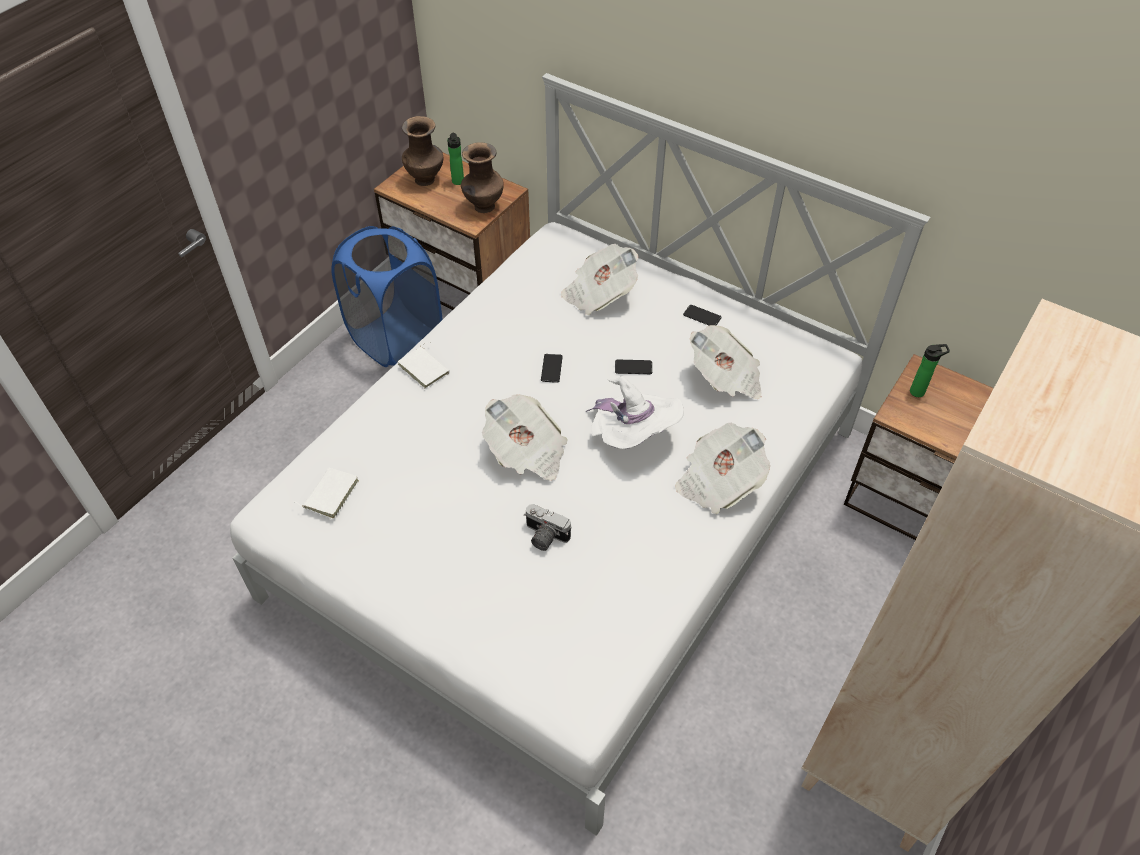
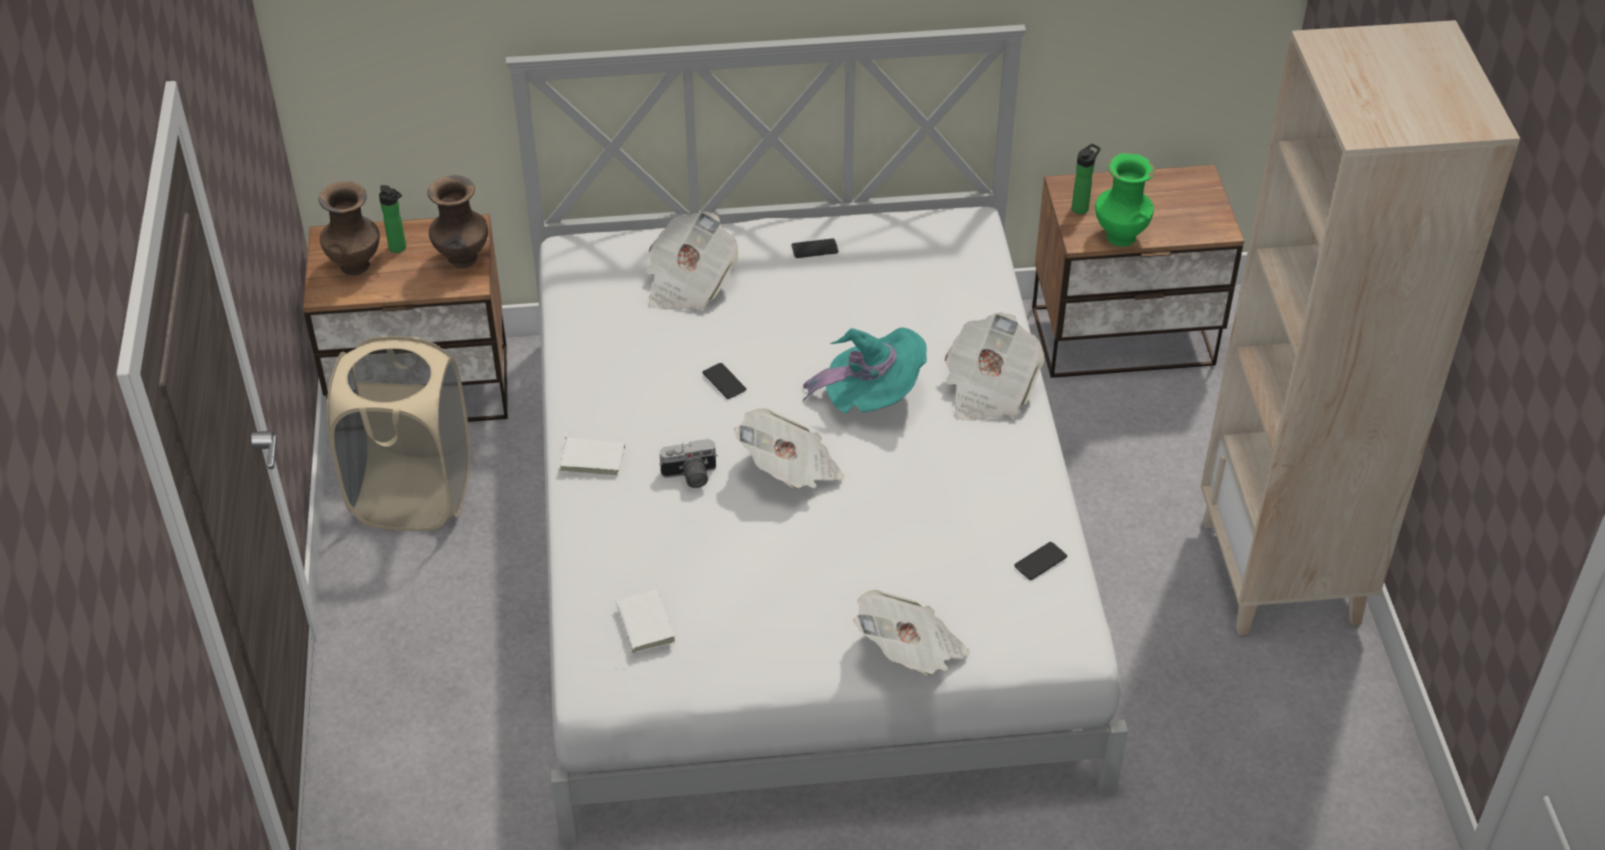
camera: 40 degrees left, 5 degrees down
(396, 340) = (412, 494): blue laundry basket -> beige laundry basket
(544, 537) = (888, 531): camera -> camera (690, 476)
(632, 437) = (871, 397): white hat -> turquoise hat
(633, 367) = (802, 334): phone -> phone (1040, 561)
(725, 378) = (900, 294): newspaper -> newspaper (910, 652)
(928, 429) = (1119, 236): none -> green vase

